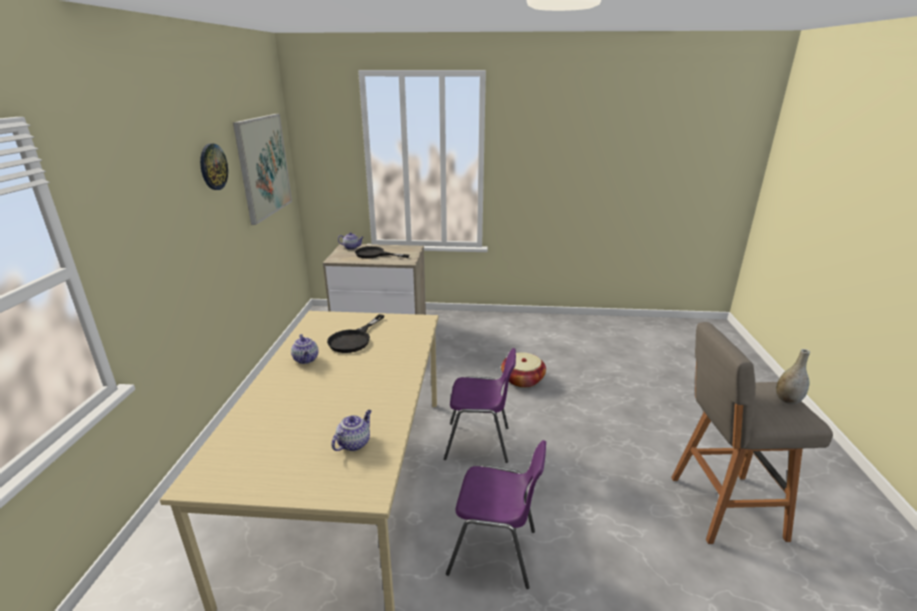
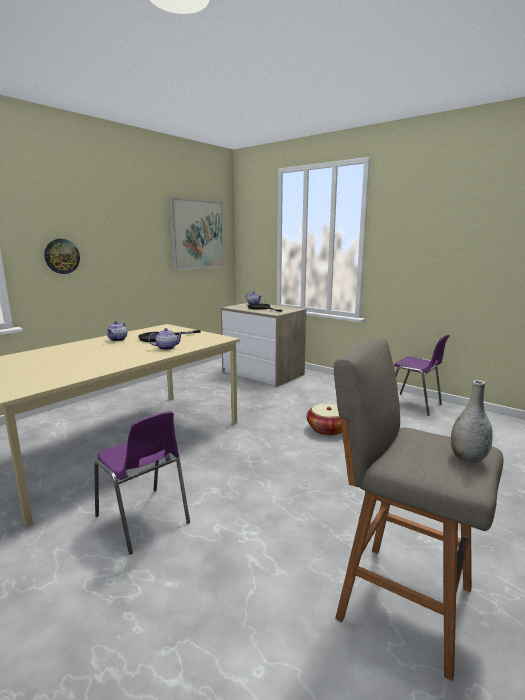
camera: 35 degrees right, 10 degrees down
(213, 167) = (141, 221): wall clock -> wall clock (62, 256)
(354, 443) = (57, 373): teapot -> teapot (167, 348)
(479, 443) = (233, 454): purple chair -> purple chair (414, 404)

